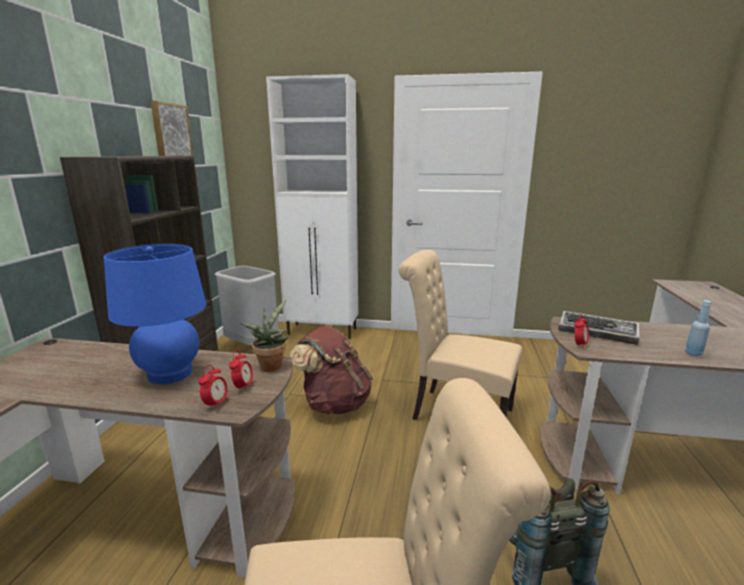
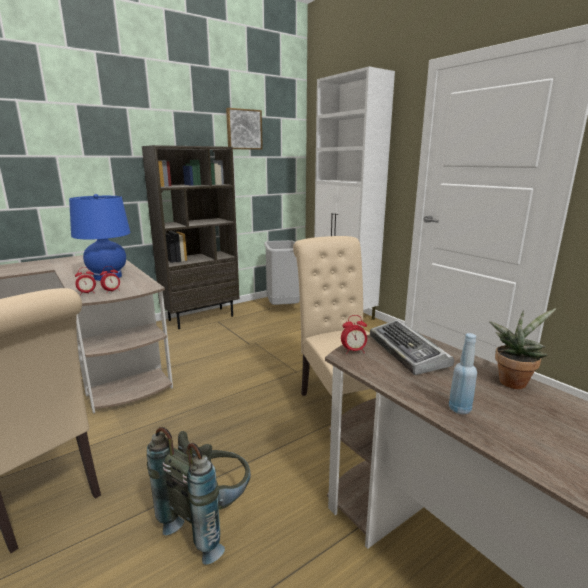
camera: 45 degrees right, 0 degrees up
(271, 365) = (146, 287): potted plant -> potted plant (513, 381)
(334, 403) = (269, 359): brown backpack -> none

